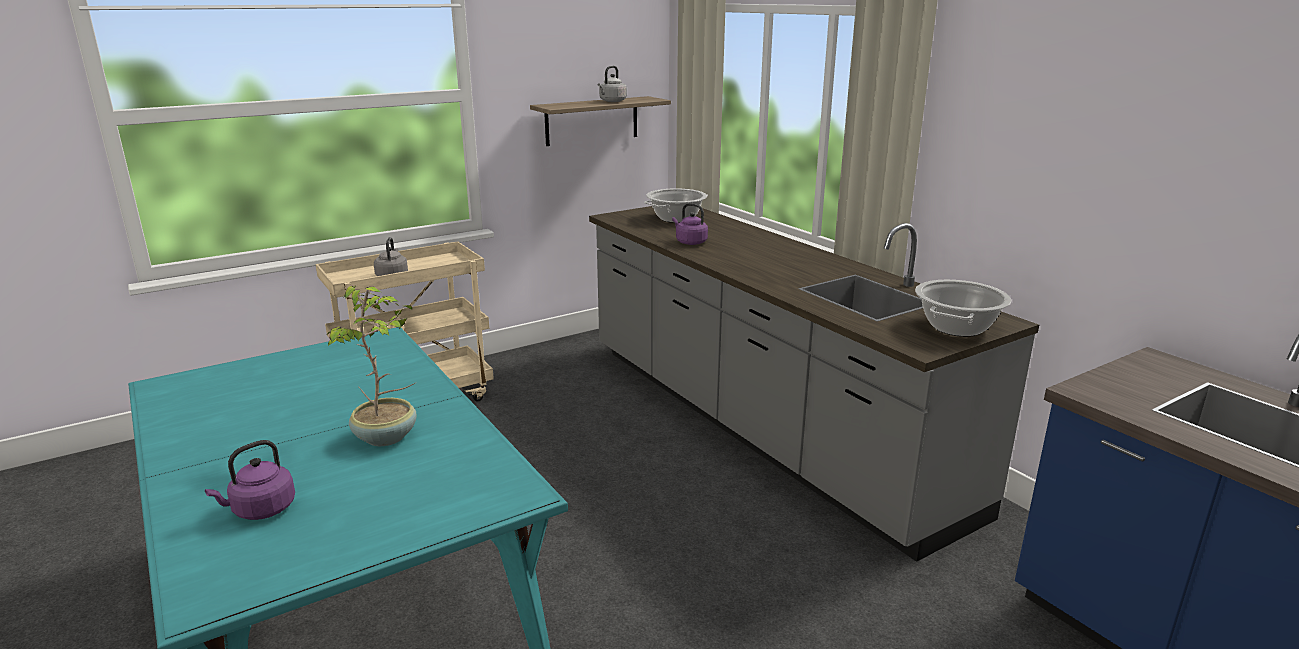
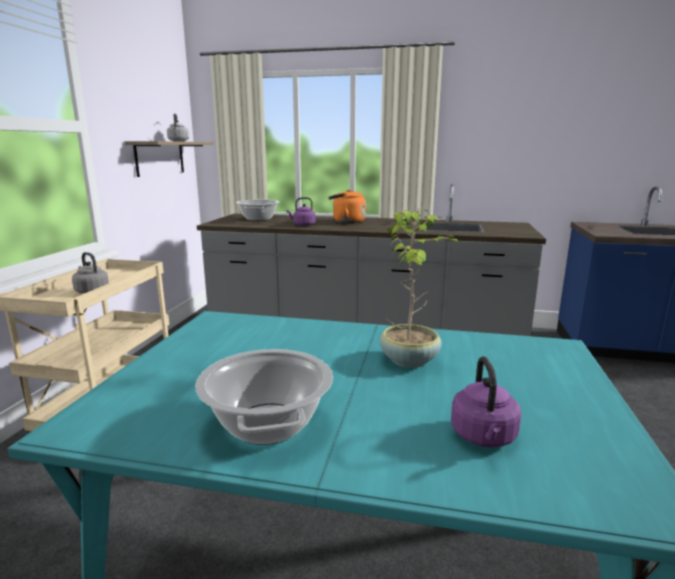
camera: 45 degrees left, 5 degrees down
(759, 248) = (346, 221): none -> orange kettle
(957, 327) = (513, 228): cooking pot -> cooking pot (268, 424)

